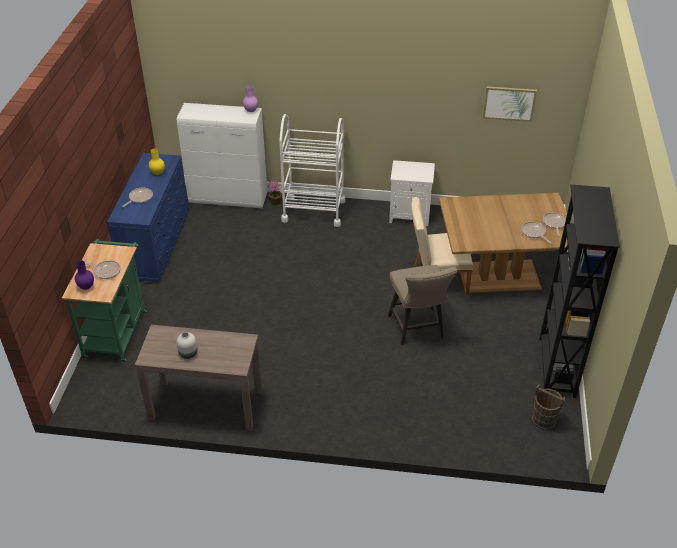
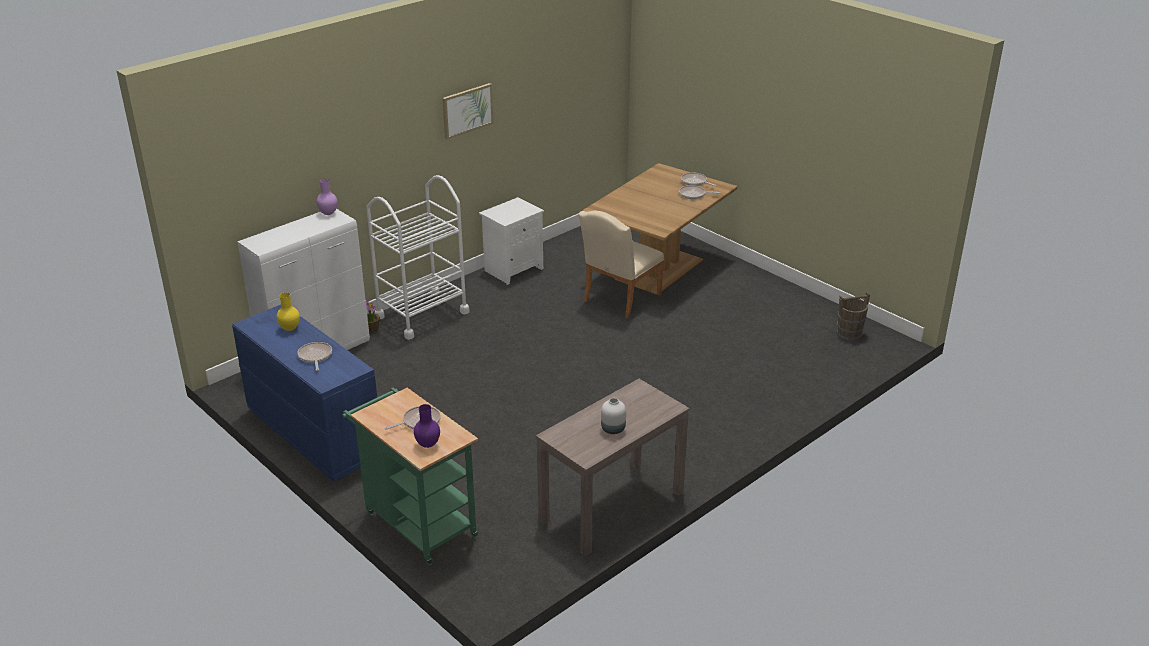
camera: 50 degrees left, 10 degrees down
(417, 329) = (669, 339): beige stool -> none
(509, 103) = (571, 95): picture -> picture (467, 110)
(556, 367) = (798, 299): black bookcase -> none

